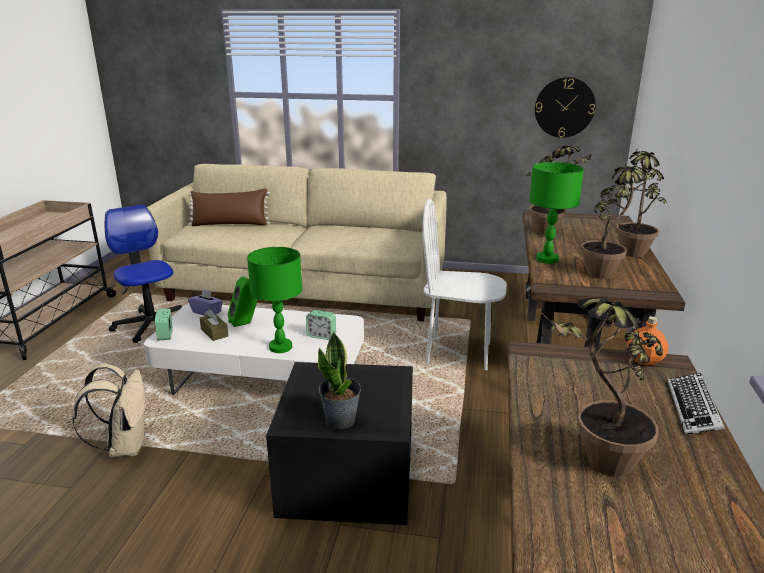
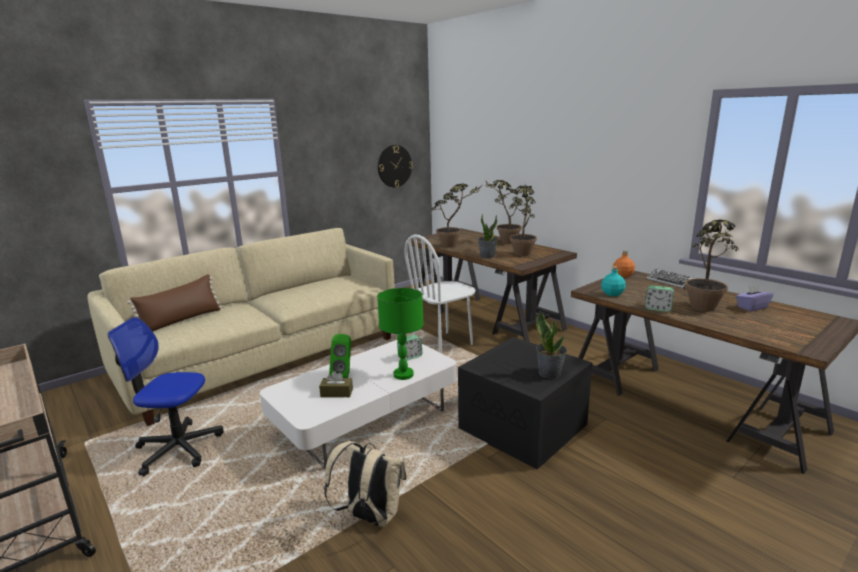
camera: 50 degrees left, 5 degrees down
(165, 335) = (303, 415): alarm clock -> alarm clock (657, 309)
(207, 312) = (293, 387): purple tissue box -> purple tissue box (751, 307)
(542, 371) = (612, 294): none -> turquoise bottle
(547, 259) = (487, 256): green table lamp -> potted plant

